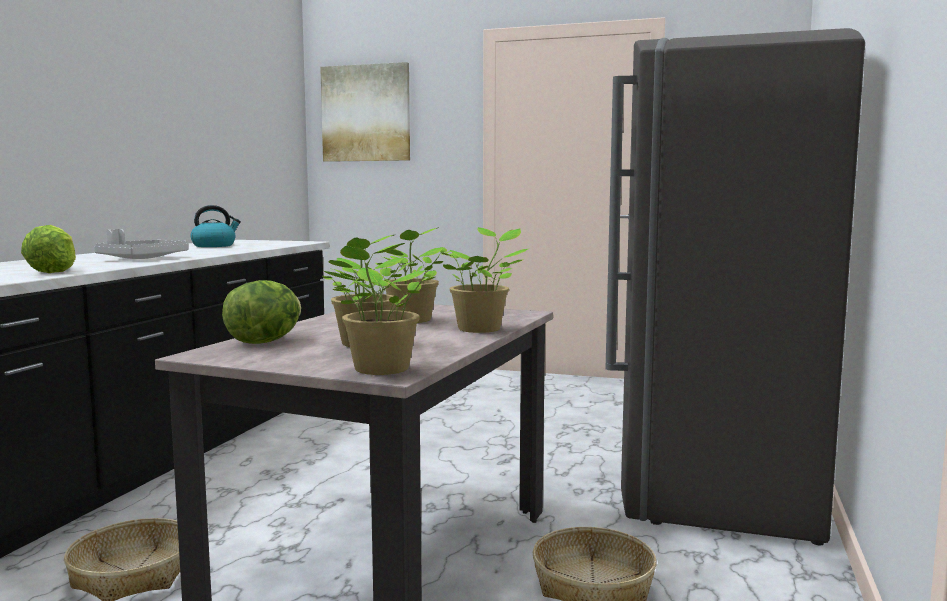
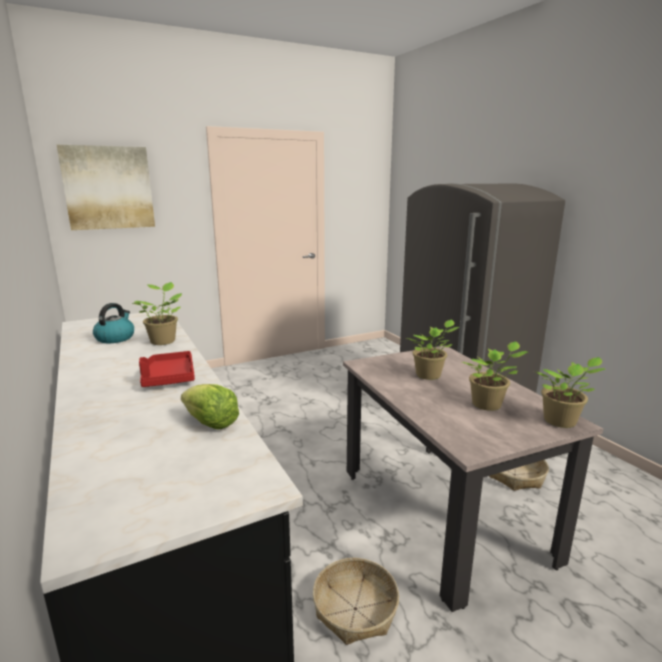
camera: 45 degrees left, 10 degrees up
(142, 258) = (168, 377): grey tray -> red tray
(265, 341) = (448, 424): lettuce -> none
(482, 329) = (476, 371): potted plant -> potted plant (163, 340)

